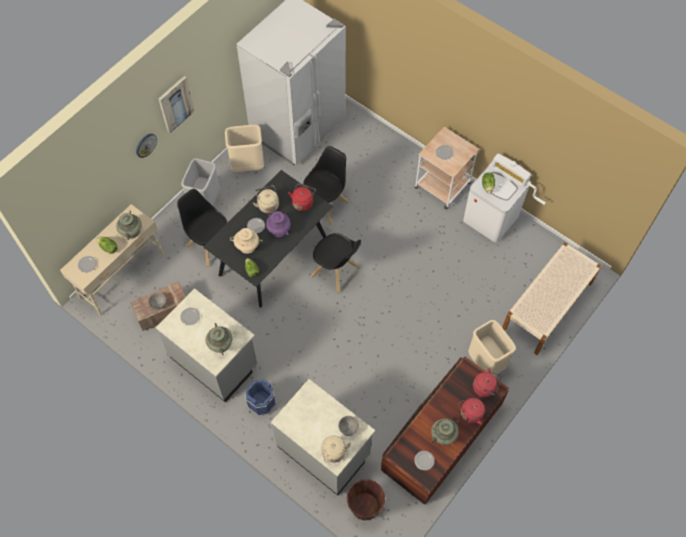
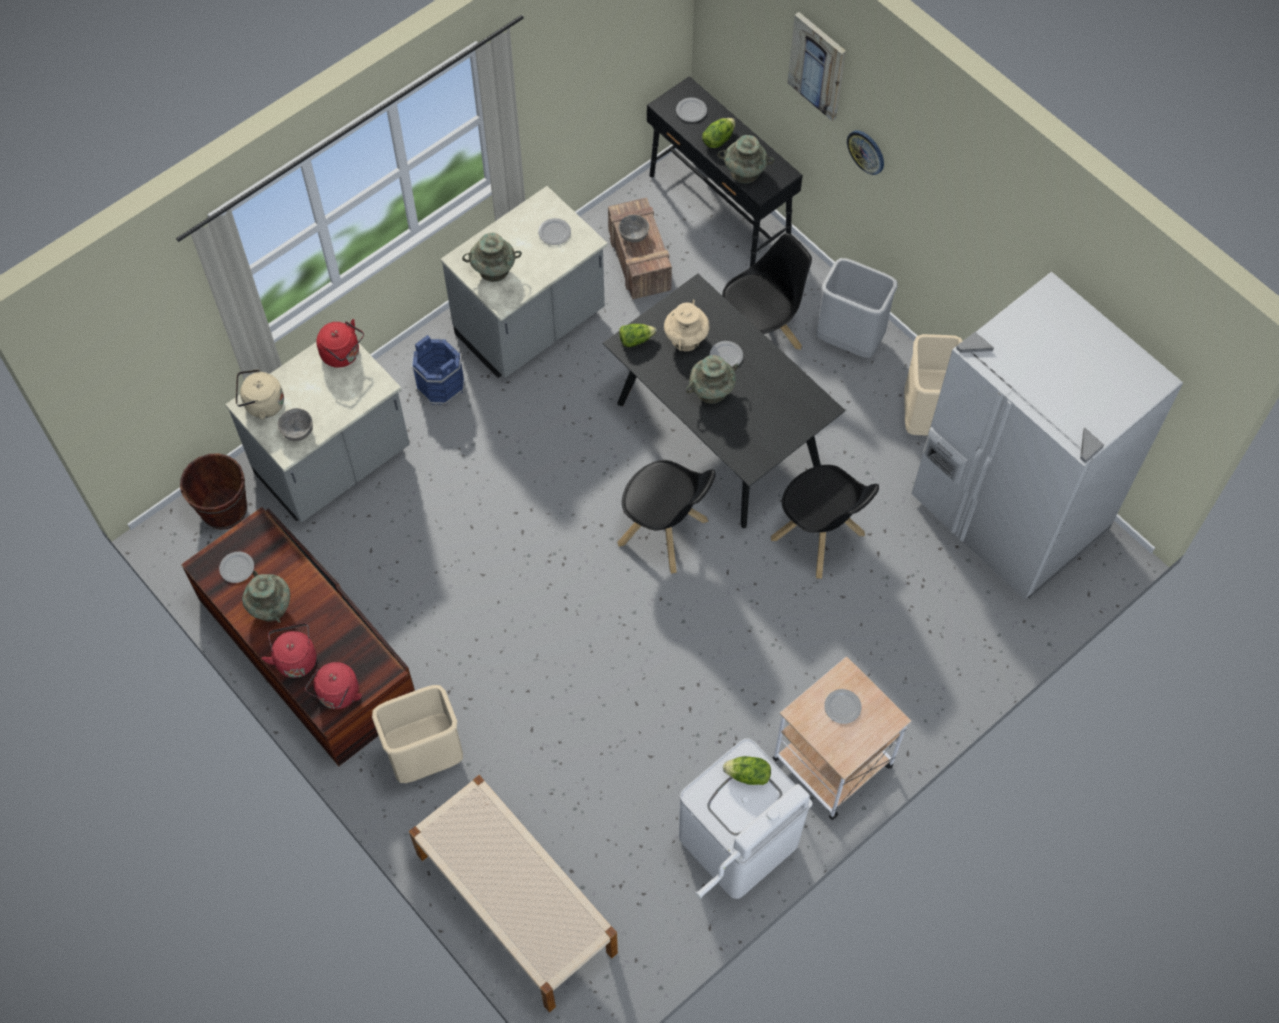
camera: 100 degrees right, 0 degrees up
(122, 276) = (718, 209): beige console table -> black console table
(175, 104) = (932, 182): picture -> picture (817, 65)
(267, 204) = (769, 379): beige kettle -> none
(279, 230) = (711, 391): purple vase -> turquoise vase
(303, 202) = (765, 436): red kettle -> red kettle (343, 354)
(336, 272) = (665, 533): black chair -> black chair turned 105 degrees counterclockwise

